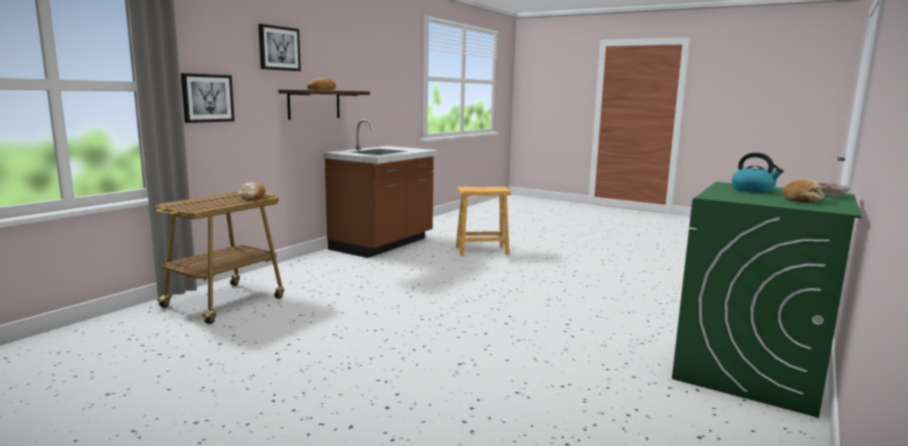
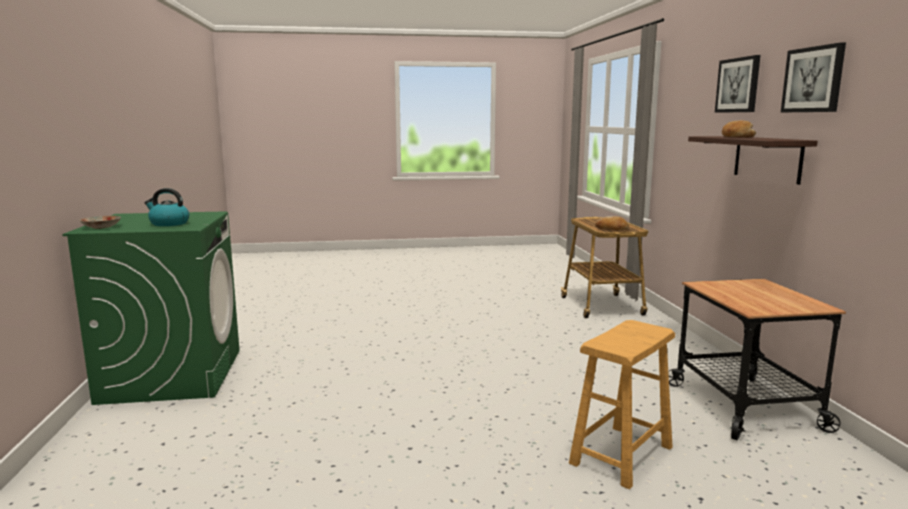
camera: 140 degrees right, 0 degrees up
(207, 98) = (679, 143): picture -> picture (813, 79)
(383, 244) = (745, 406): brown counter -> cart
(802, 199) = (136, 220): bread -> none

